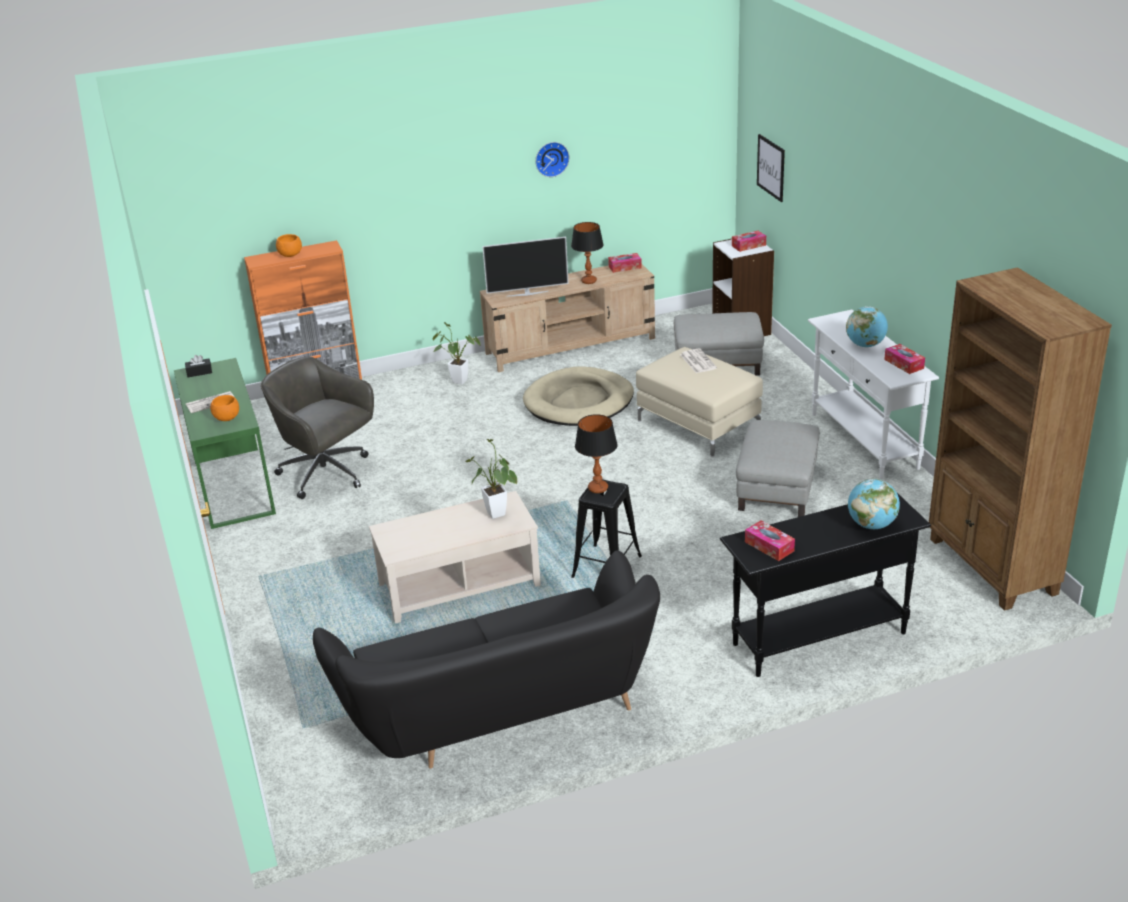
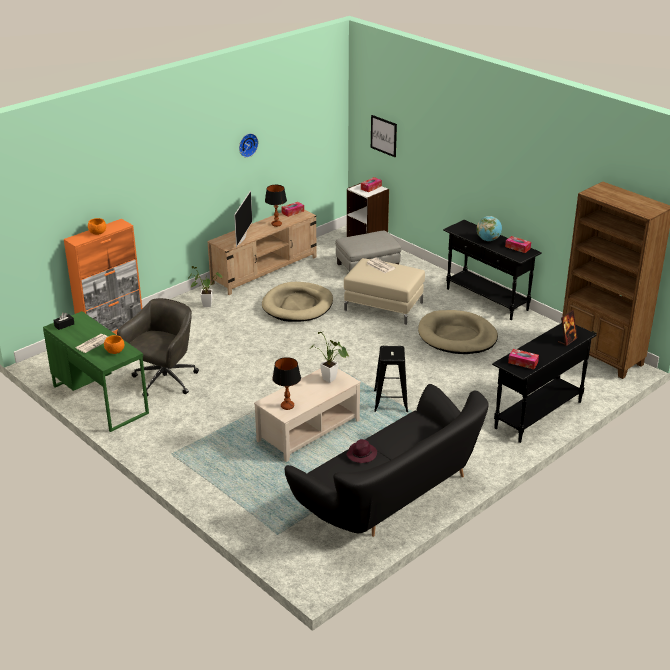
camera: 25 degrees left, 0 degrees up
(327, 474) = (163, 381): grey office chair -> grey office chair turned 105 degrees clockwise
(456, 636) = (361, 454): none -> purple hat
(527, 293) = (242, 238): television -> television turned 45 degrees counterclockwise
(598, 488) = (387, 351): table lamp -> table lamp (287, 406)
(777, 488) = (457, 336): grey ottoman -> beige dog bed
(864, 441) = (487, 300): white console table -> black console table
(871, 525) = (567, 340): globe -> picture frame

